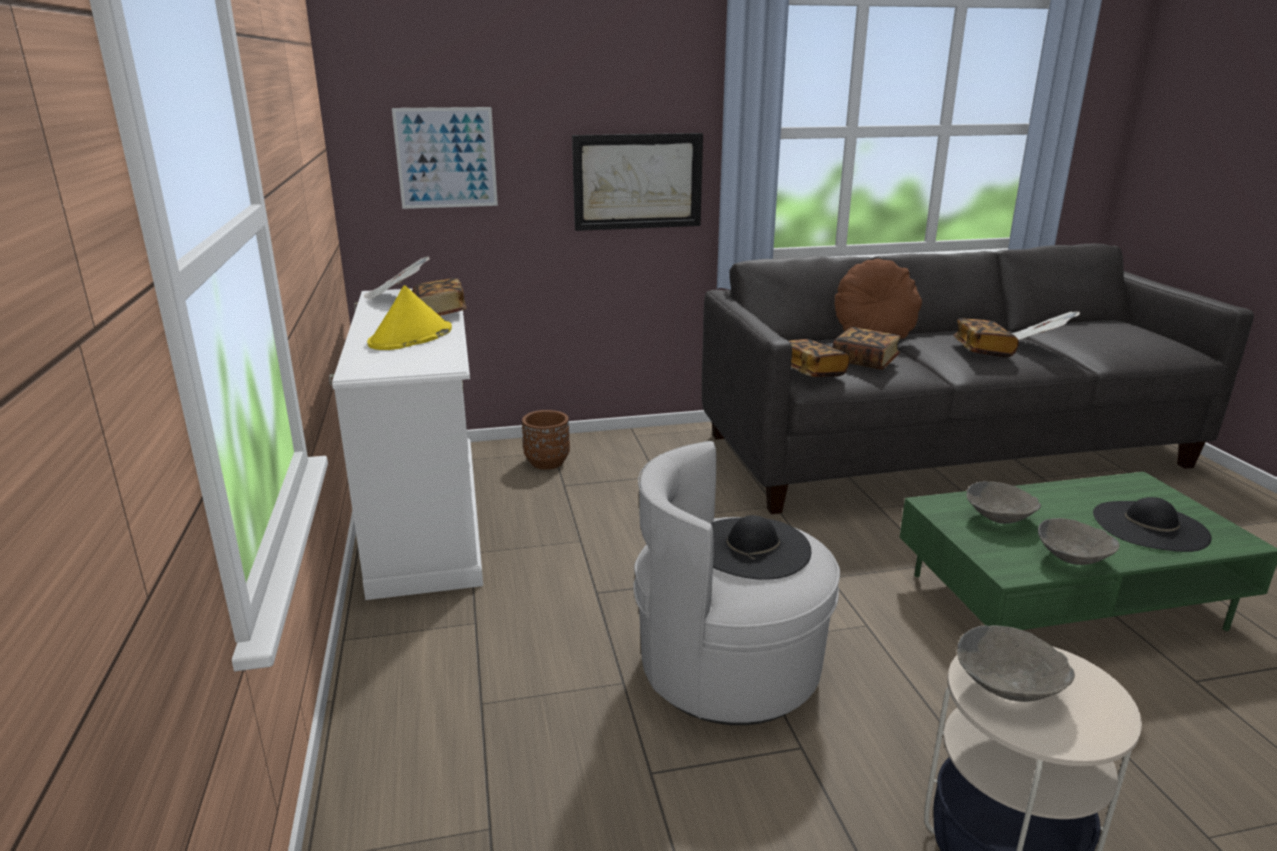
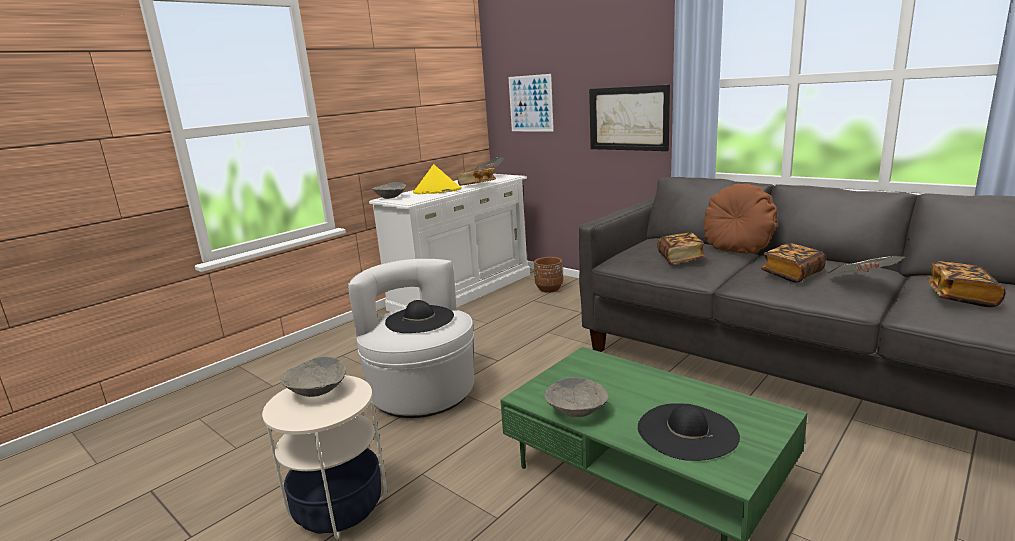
camera: 55 degrees right, 5 degrees down
(811, 372) = (627, 255): book -> book (960, 297)
(1000, 518) = (601, 377): grey bowl -> grey bowl (390, 198)

